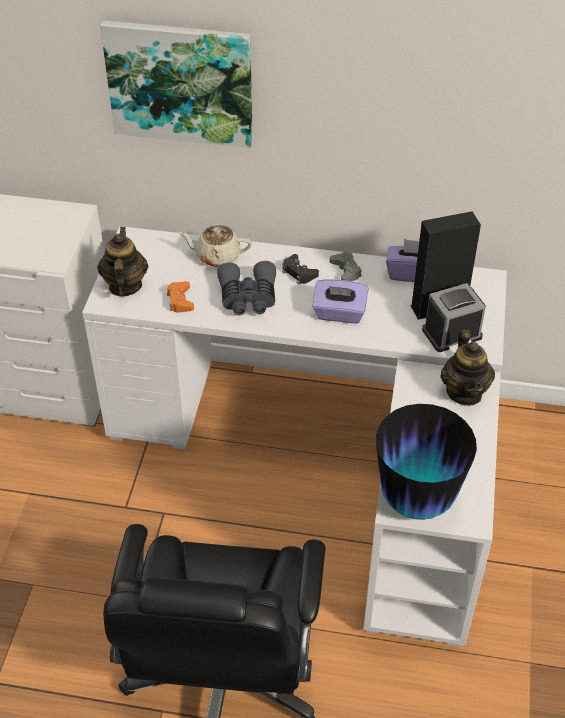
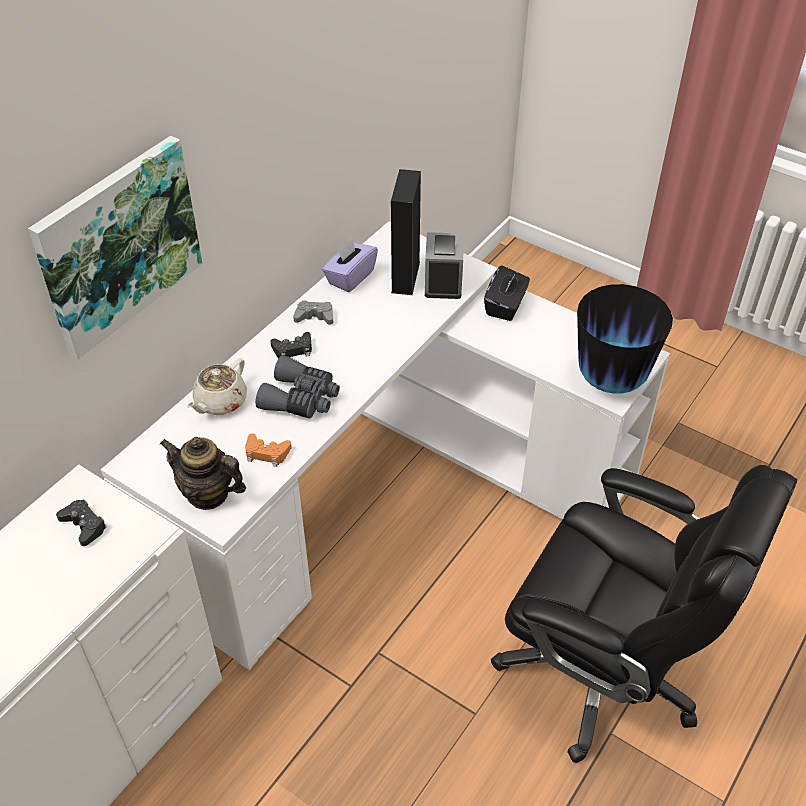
camera: 65 degrees left, 0 degrees up
(45, 230) = (84, 525): none -> black game controller
(339, 314) = (370, 342): purple tissue box -> none
(464, 392) = (505, 306): teapot -> black tissue box

